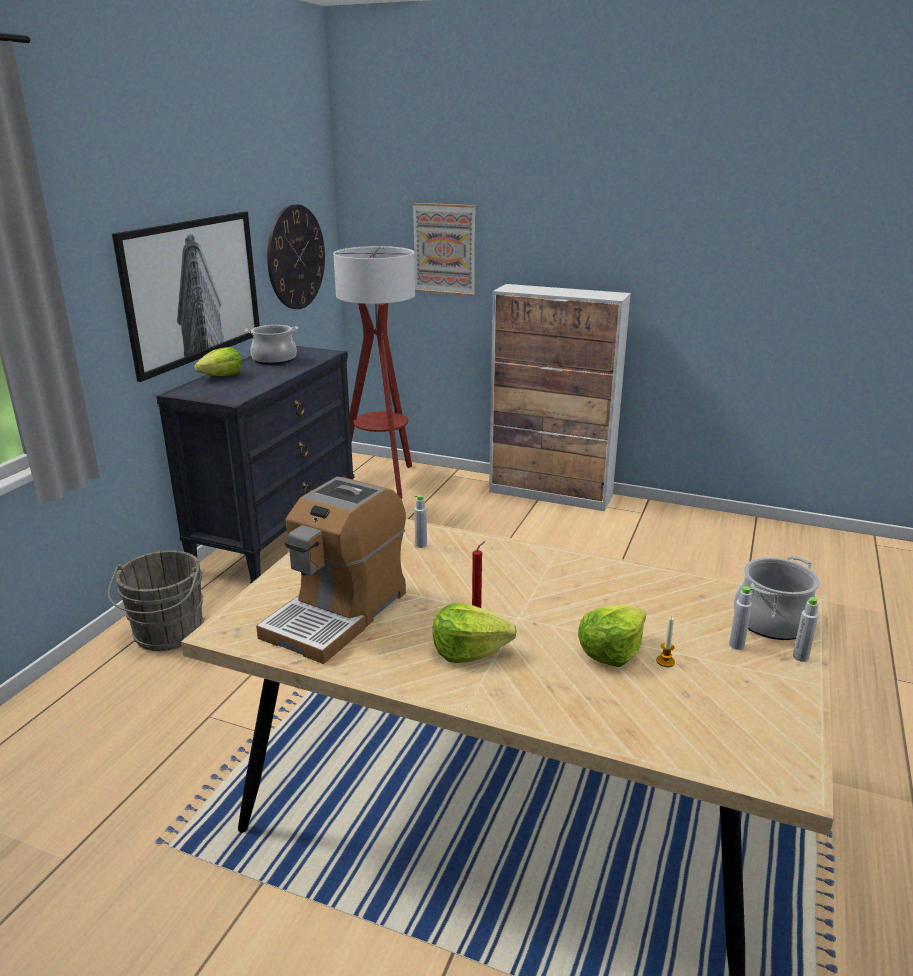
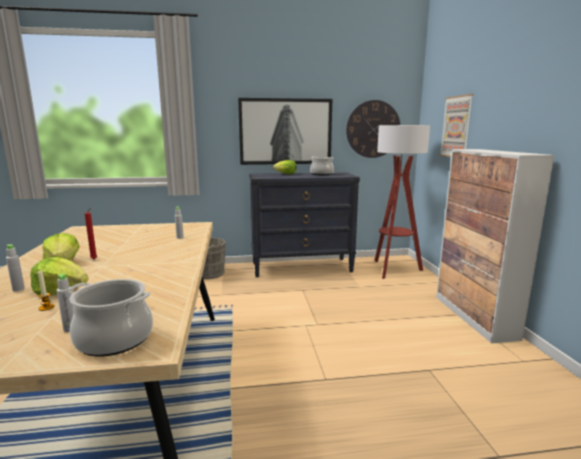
camera: 60 degrees right, 10 degrees down
(338, 613) = (98, 238): coffee machine -> none
(800, 657) = (49, 358): grey bottle -> grey bottle (18, 289)

